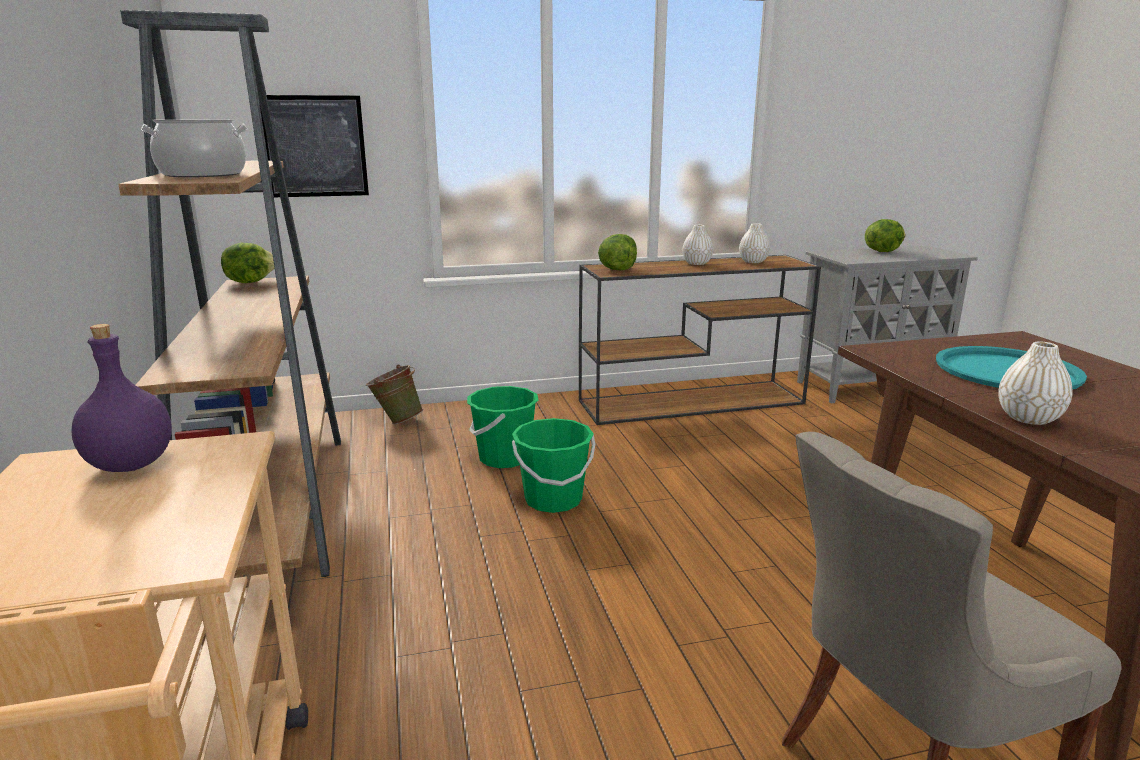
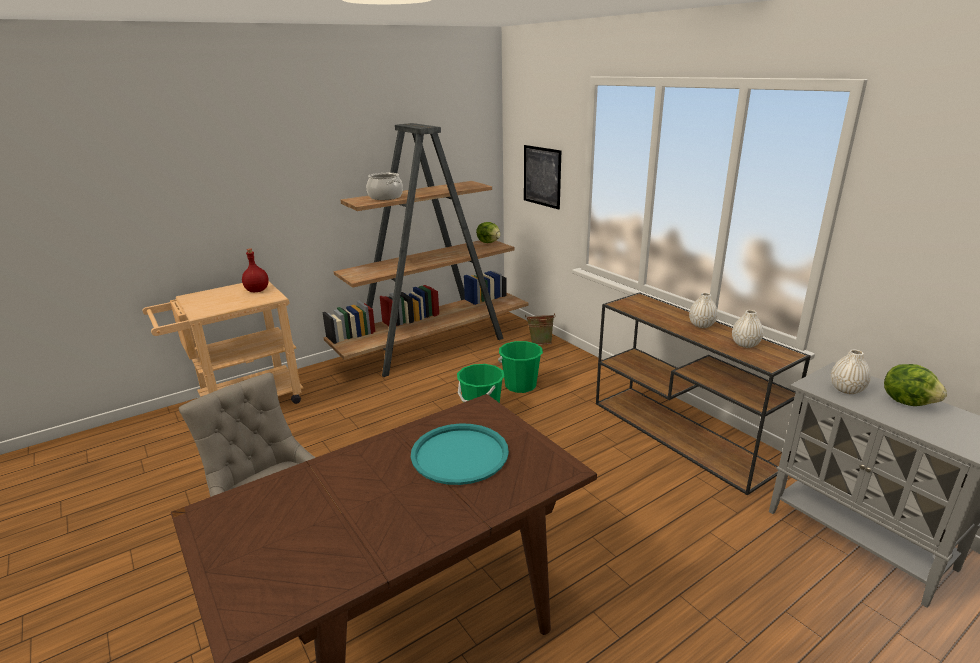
camera: 70 degrees right, 5 degrees up
(130, 464) = (257, 290): purple bottle -> red bottle
(617, 269) = (637, 304): lettuce -> none
(1028, 418) = (361, 454): white vase -> white vase (846, 389)

